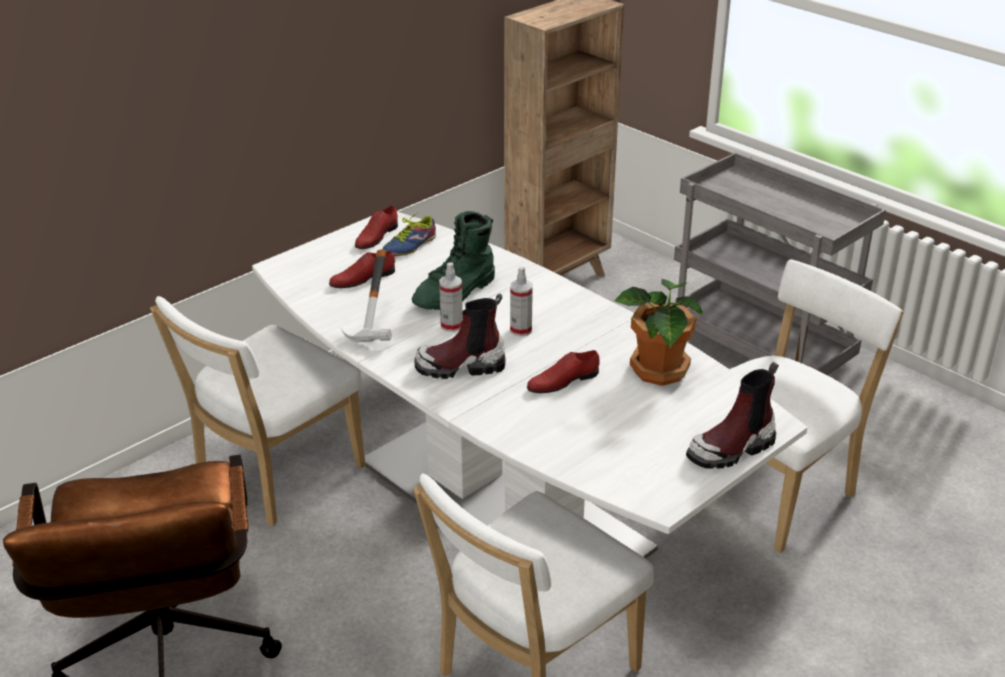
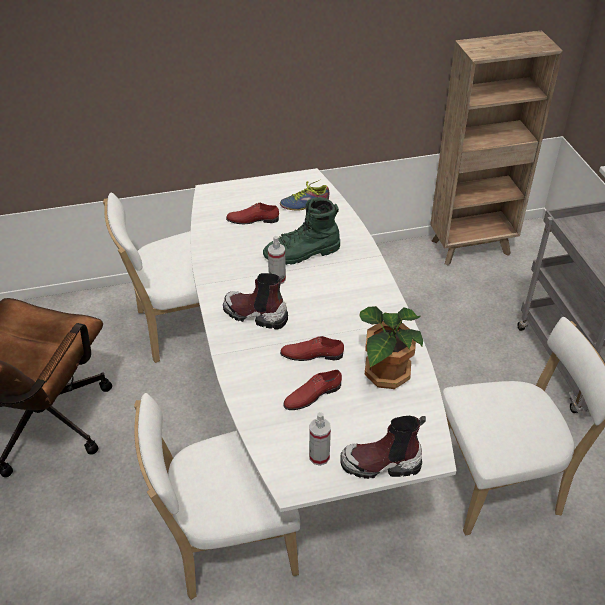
camera: 30 degrees right, 10 degrees up
(376, 236) = (289, 188): red shoe -> red shoe (312, 395)
(381, 326) = (232, 262): hammer -> none
(521, 330) = (319, 300): spray bottle -> spray bottle (319, 456)

